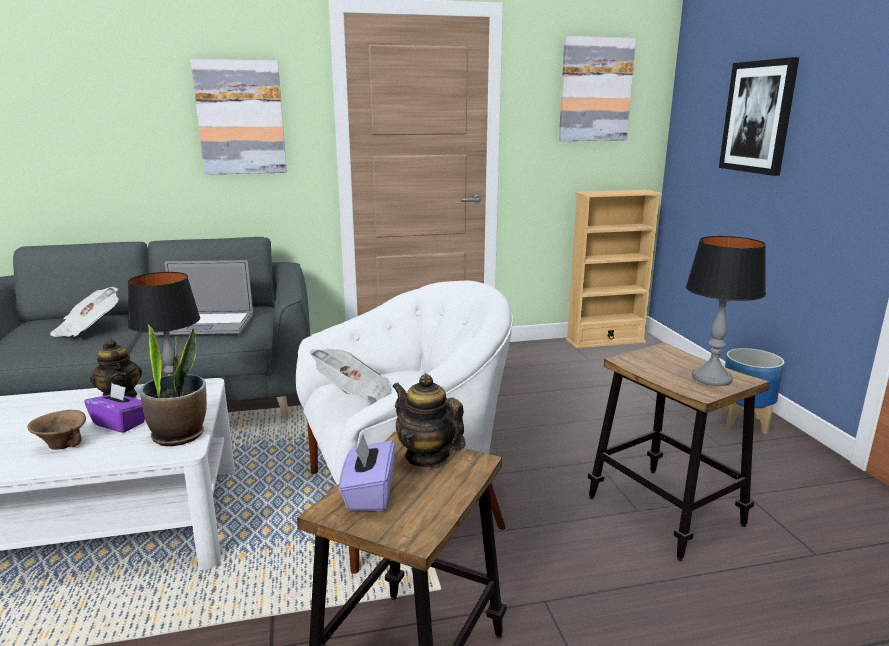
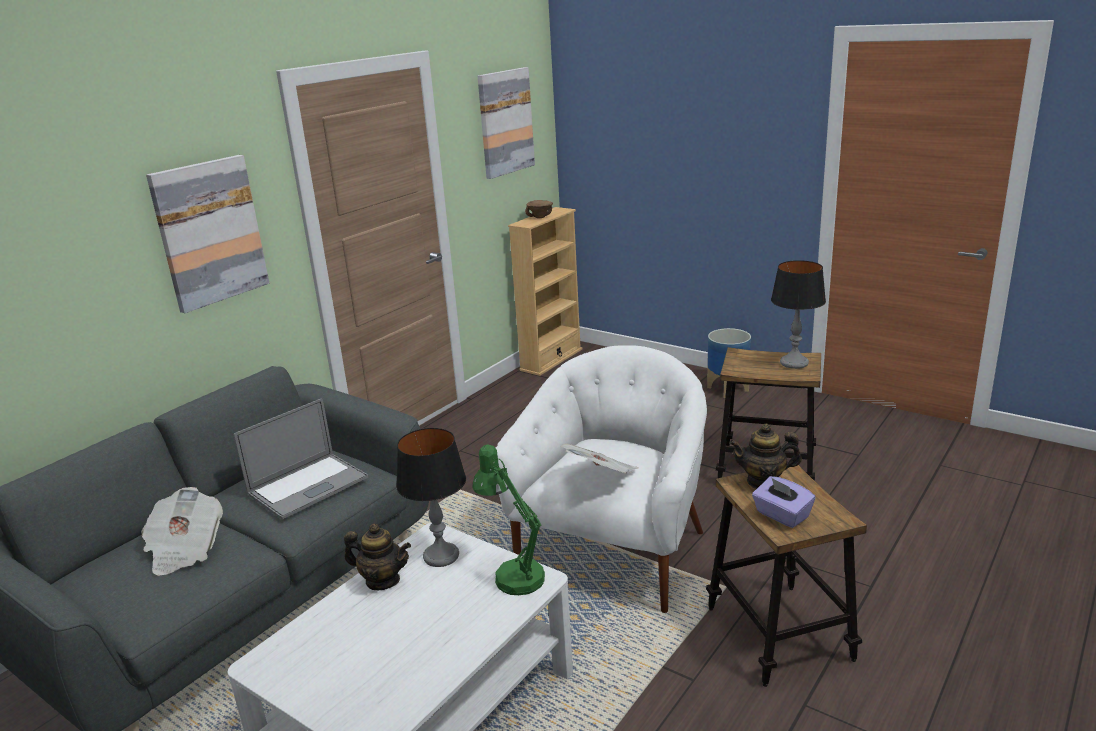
camera: 40 degrees left, 5 degrees up
(61, 446) = (441, 635): brown bowl -> brown bowl (540, 217)
(120, 423) = (444, 595): purple tissue box -> none
(179, 435) = (513, 574): potted plant -> green table lamp
(758, 117) = (668, 139): picture -> none

